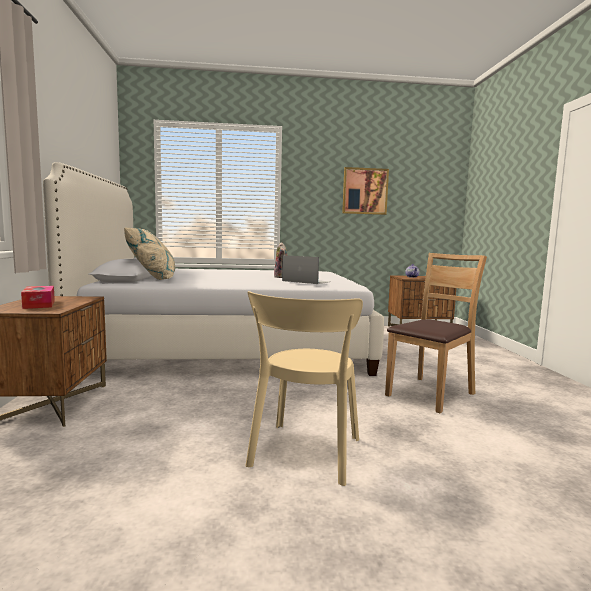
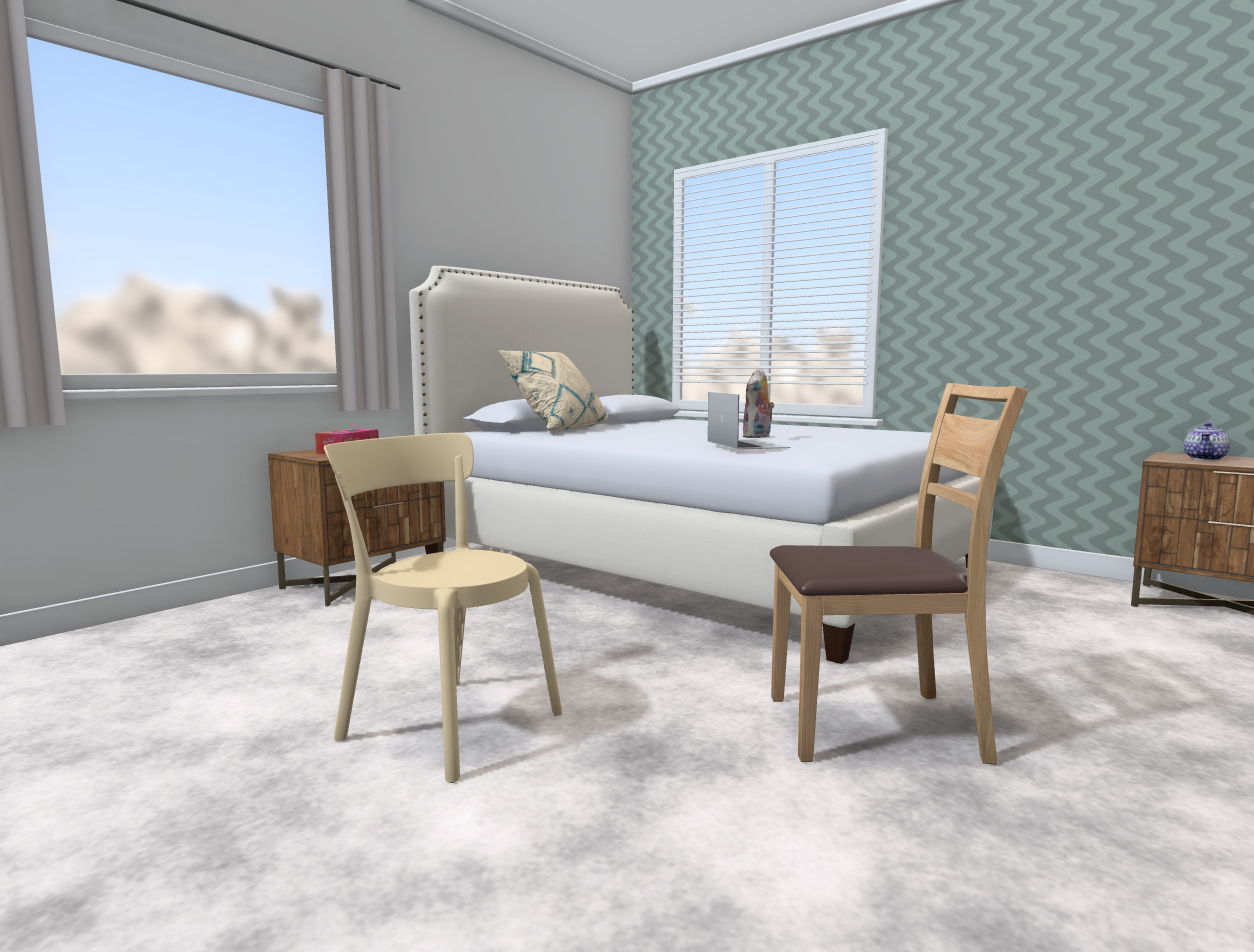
camera: 45 degrees right, 0 degrees up
(304, 455) = (444, 722): beige chair -> beige chair turned 60 degrees clockwise
(365, 191) = (1086, 239): picture -> none

